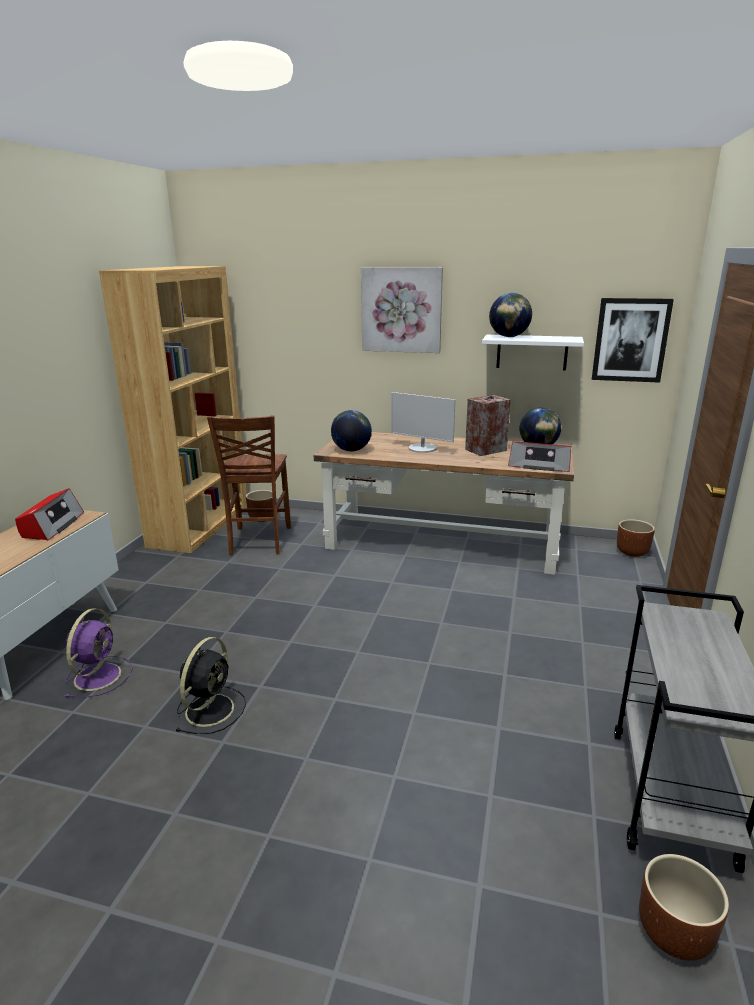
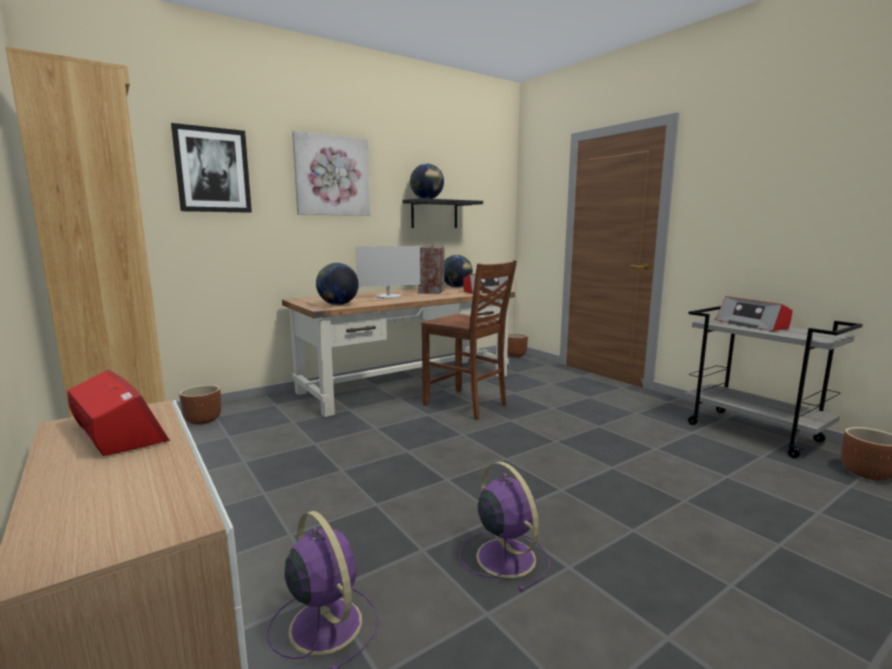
camera: 50 degrees left, 10 degrees down
(211, 708) = (504, 556): black fan -> purple fan
(258, 541) = (242, 436): brown chair -> brown chair (466, 405)
(532, 352) = (434, 214): white shelf -> black shelf
(630, 340) = (490, 204): picture -> picture (212, 170)
(704, 644) = (752, 325): none -> radio

